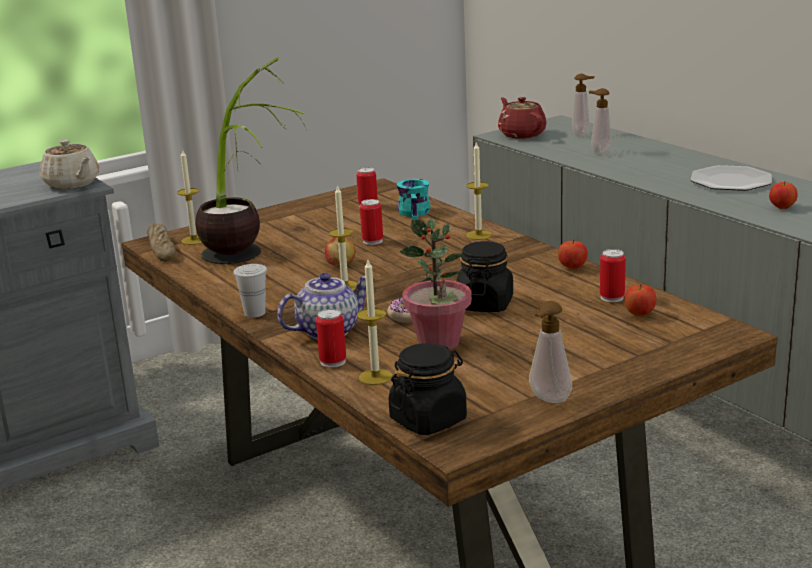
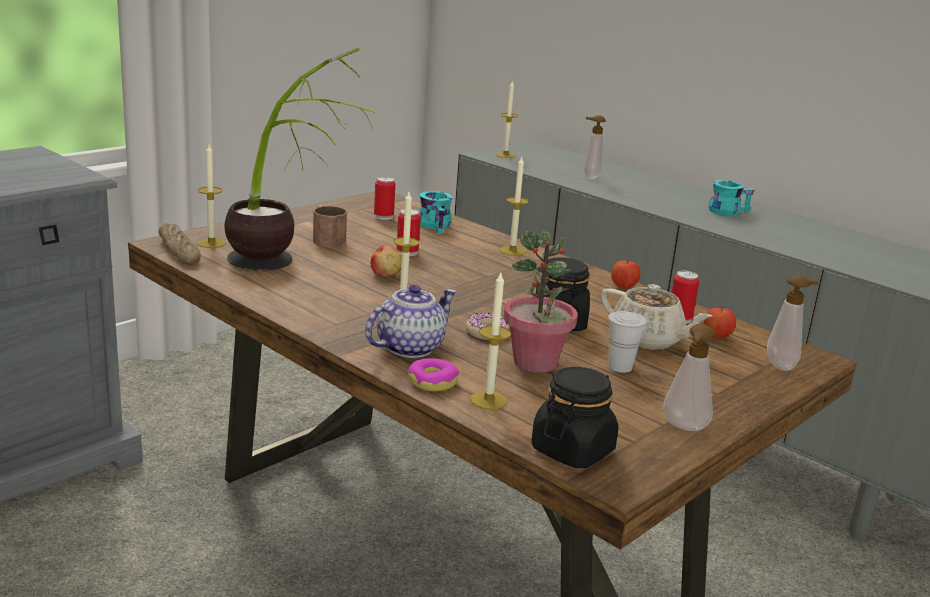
camera: 15 degrees left, 0 degrees up
(72, 184) = (68, 175): beige teapot -> beige teapot (647, 340)
(254, 313) = (318, 325): white cup -> white cup (620, 367)
(300, 231) = (325, 239): none -> brown mug
(333, 361) = (433, 382): can -> donut
(521, 134) = (505, 155): red teapot -> candle
(582, 134) = (563, 159): soap dispenser -> soap dispenser (783, 365)
(731, 181) = (727, 210): plate -> turquoise mug
(782, 207) = (789, 237): apple -> none

